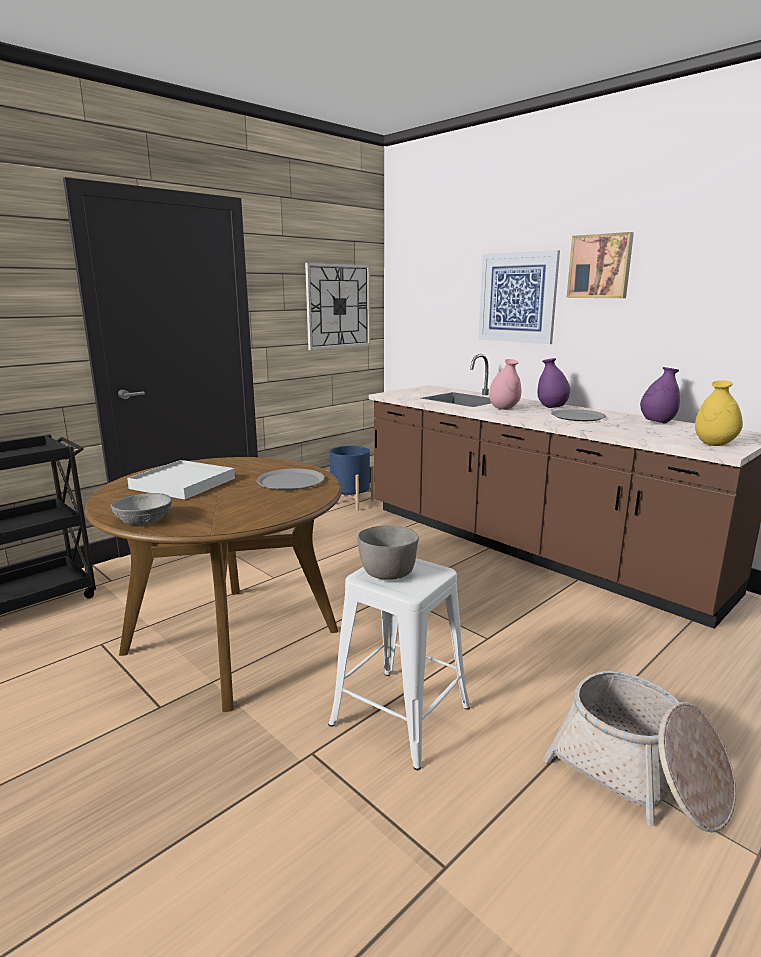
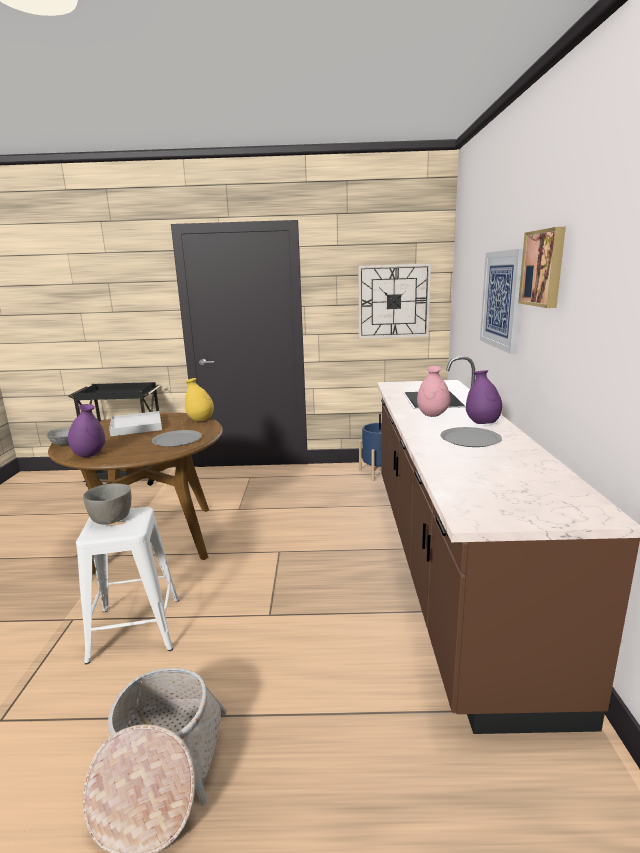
camera: 45 degrees right, 0 degrees up
(657, 422) = (532, 466): purple vase -> purple vase (89, 455)
(714, 444) = (492, 508): yellow vase -> yellow vase (200, 420)

